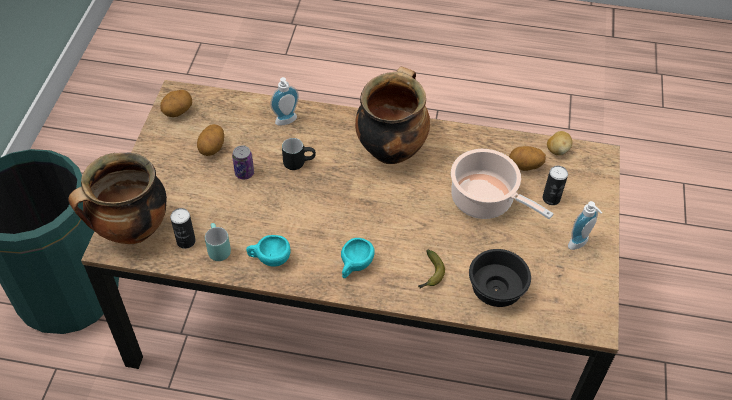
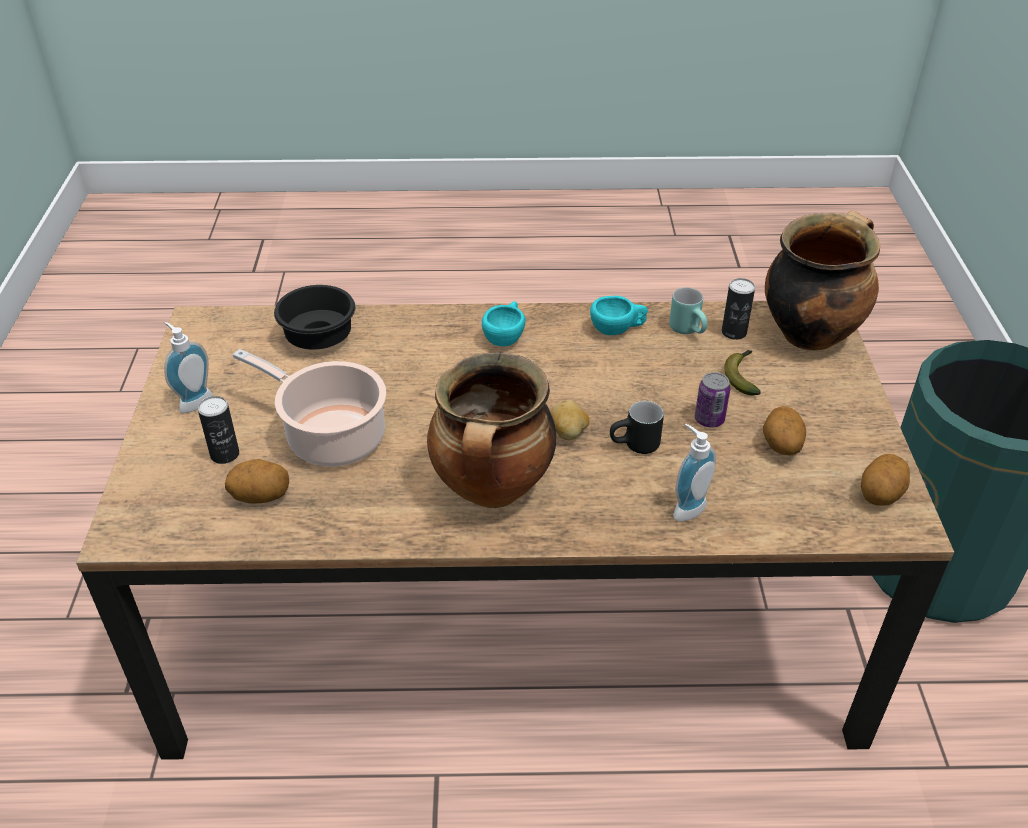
camera: 170 degrees right, 10 degrees down
(430, 274) = (406, 342): banana -> banana (742, 376)
(557, 150) = (198, 533): potato -> potato (568, 433)

